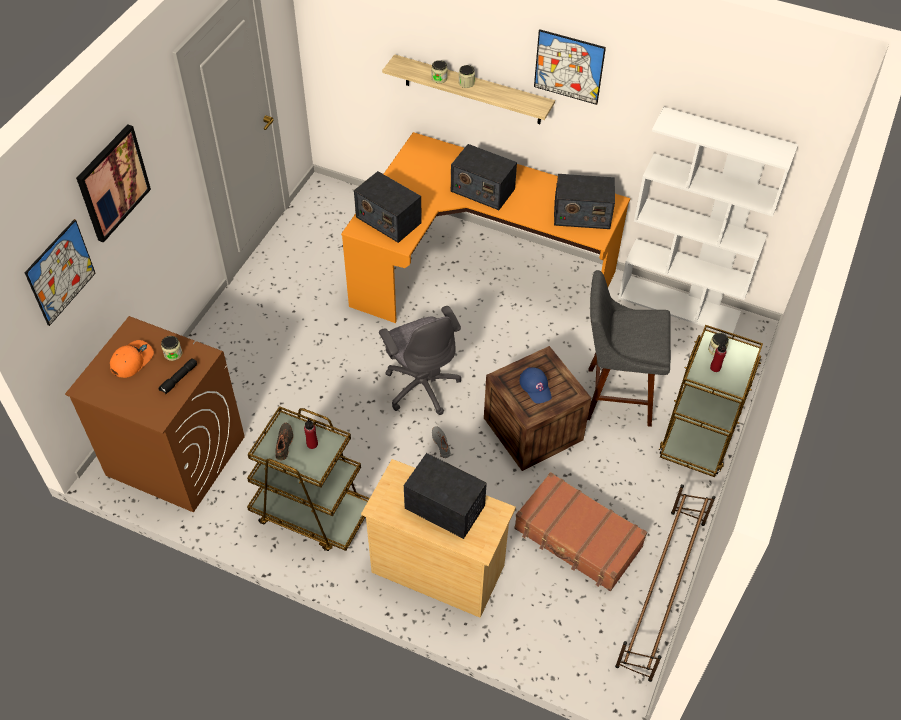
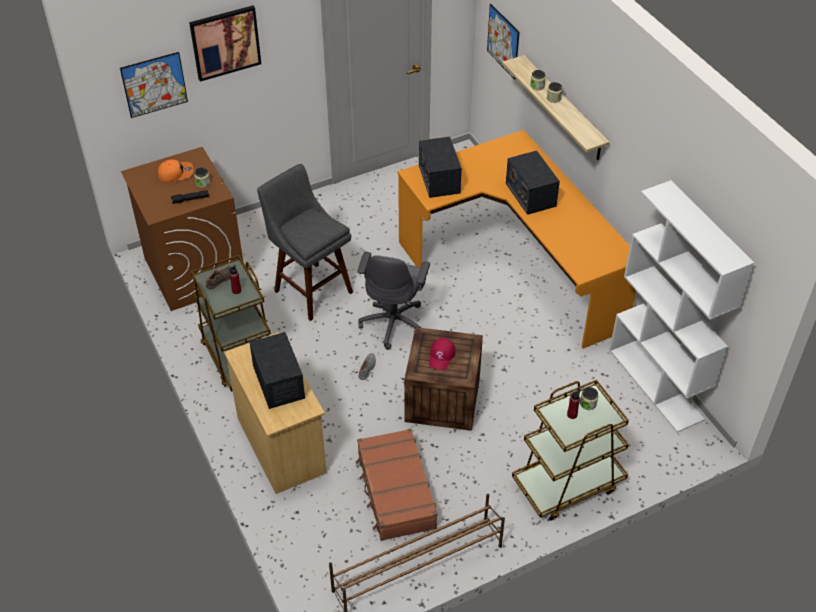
camera: 40 degrees right, 5 degrees down
(536, 387) = (441, 356): blue cap -> red cap
(569, 67) = (620, 114): picture -> picture (503, 41)
(581, 214) = (588, 251): radio -> none
(614, 396) = (529, 416): grey stool -> grey stool (311, 289)

